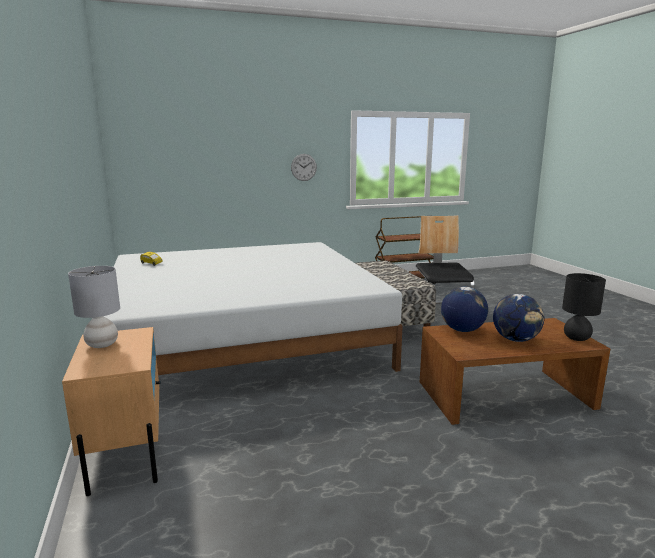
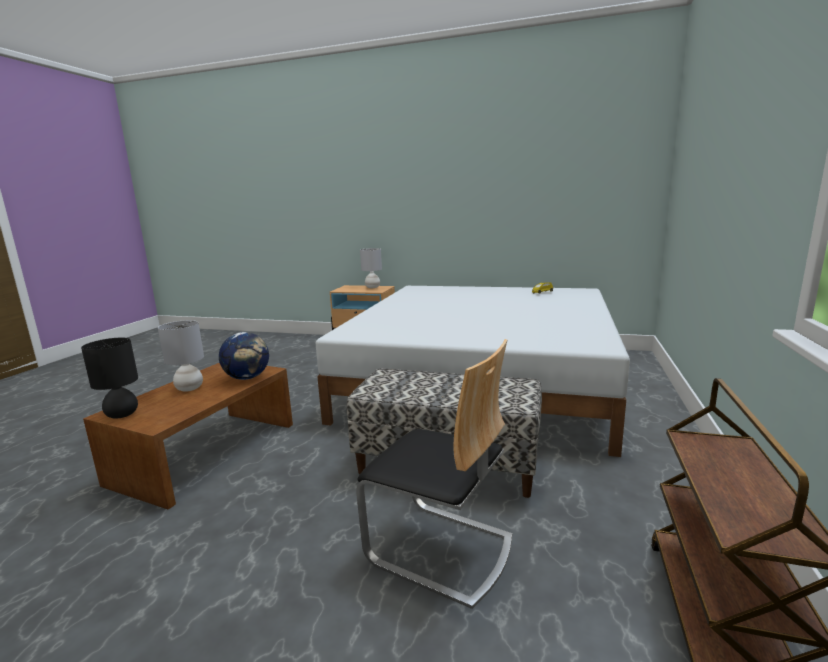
camera: 125 degrees right, 0 degrees up
(303, 167) = (758, 211): wall clock -> none
(515, 339) = (189, 388): globe -> grey table lamp

